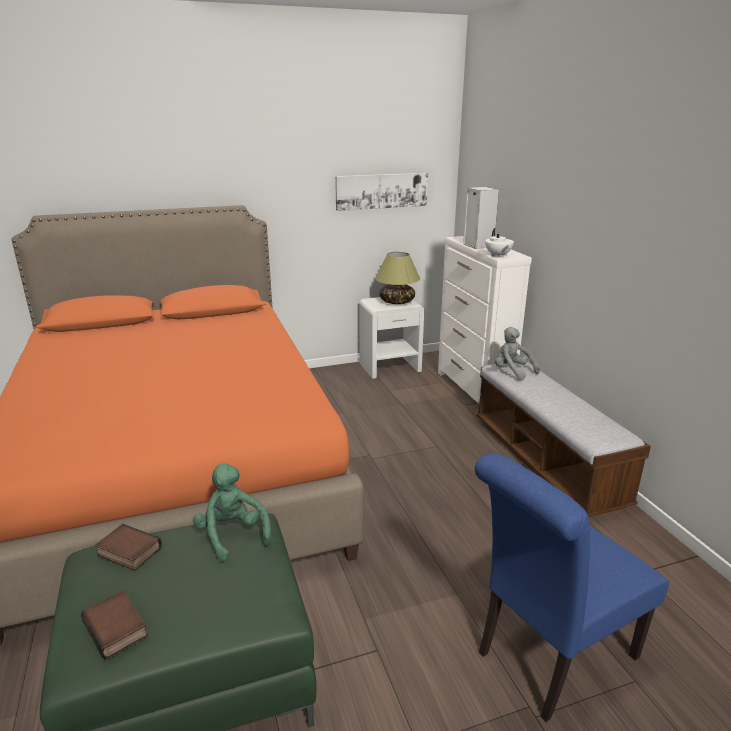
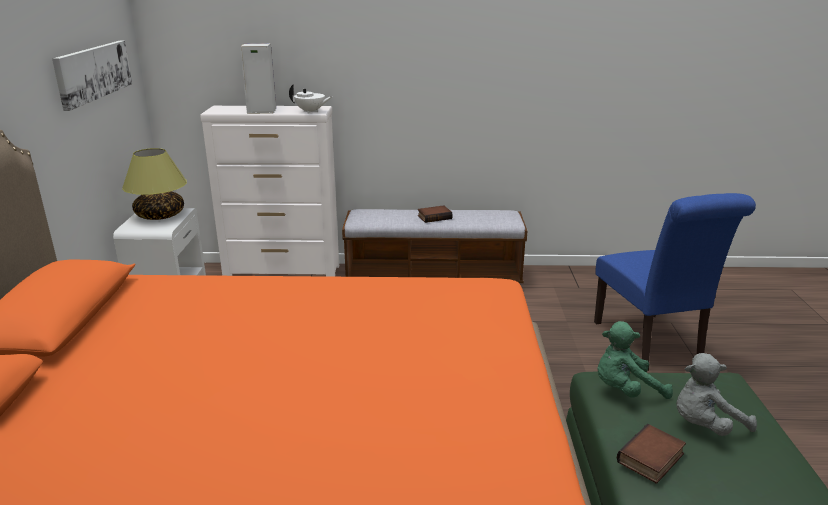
camera: 70 degrees left, 0 degrees up
(118, 628) = (768, 465): book -> book (434, 217)
(512, 371) = (374, 217): grey plush toy -> grey plush toy (704, 425)

